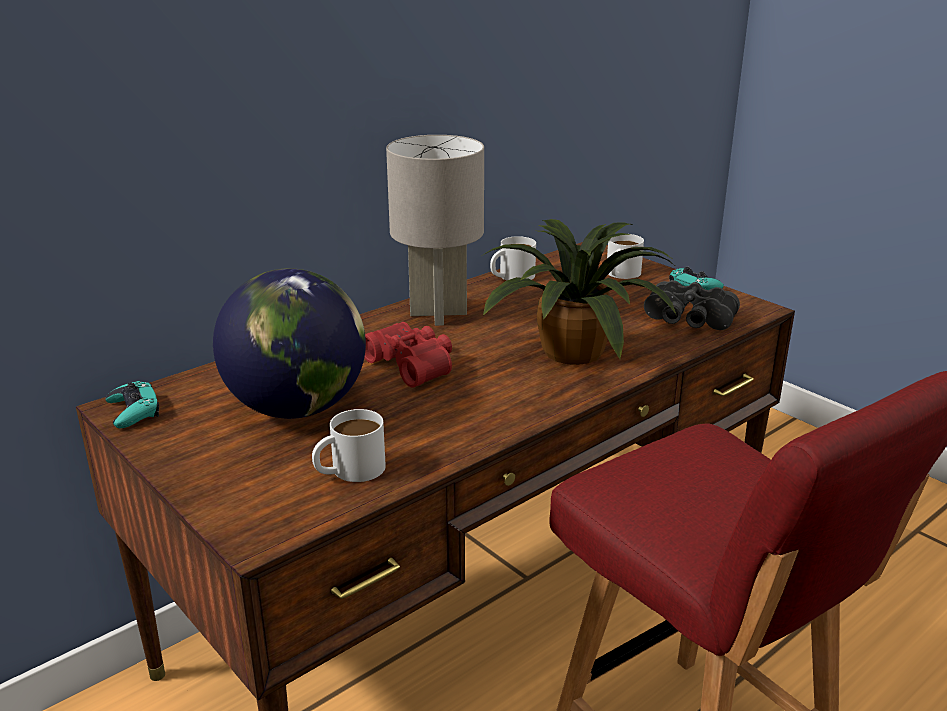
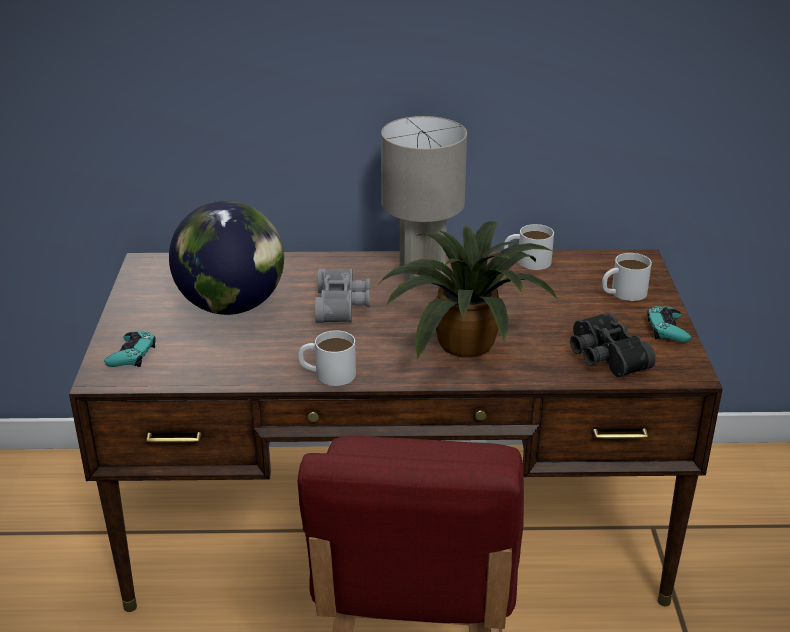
camera: 40 degrees right, 5 degrees up
(134, 411) = (148, 269): turquoise game controller -> turquoise game controller (132, 354)
(349, 470) = (200, 361): white mug -> white mug (327, 373)
(413, 364) = (343, 305): red binoculars -> grey binoculars

